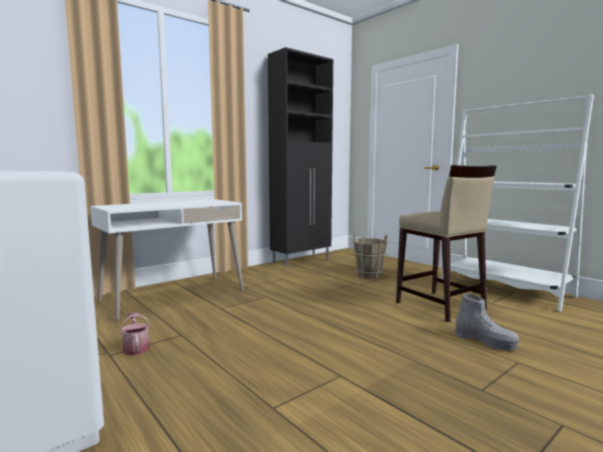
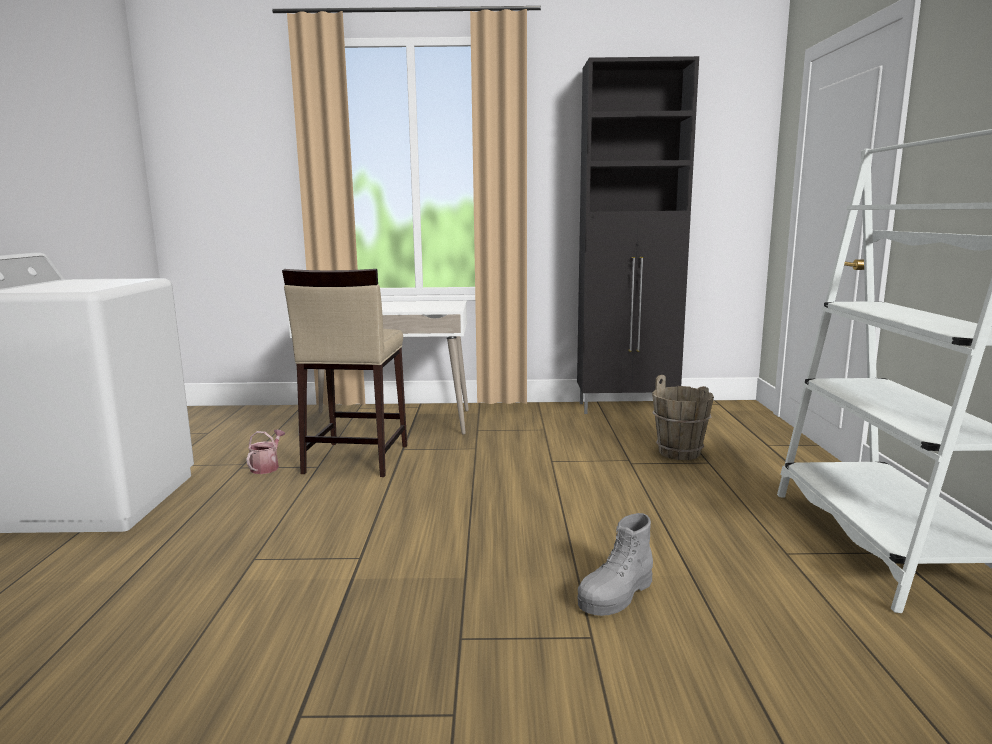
camera: 40 degrees right, 5 degrees up
(440, 306) = (677, 528): beige stool -> beige stool (355, 459)
(485, 341) = (616, 595): grey boot -> grey boot turned 45 degrees clockwise

